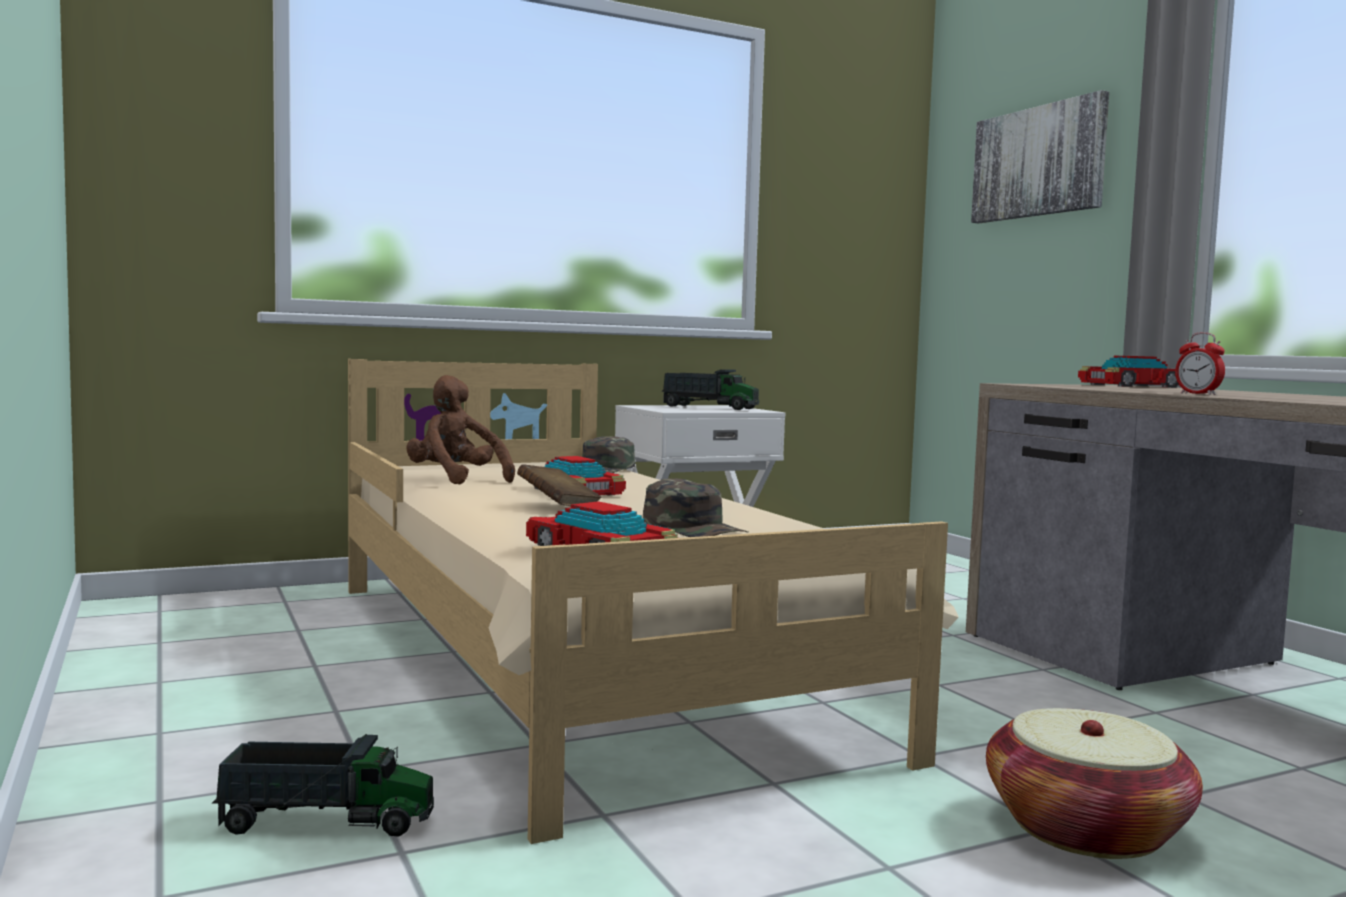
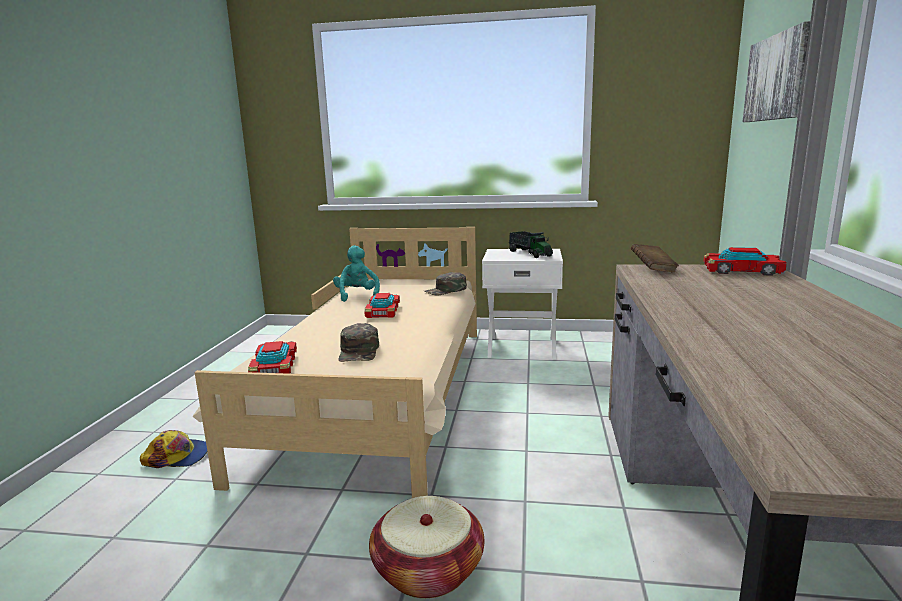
camera: 35 degrees right, 10 degrees up
(326, 821) = (177, 456): toy truck -> cap
(456, 480) = (357, 296): brown plush toy -> turquoise plush toy
(558, 506) = (345, 325): brown book -> brown book (653, 269)
(1198, 394) = (677, 303): alarm clock -> none

